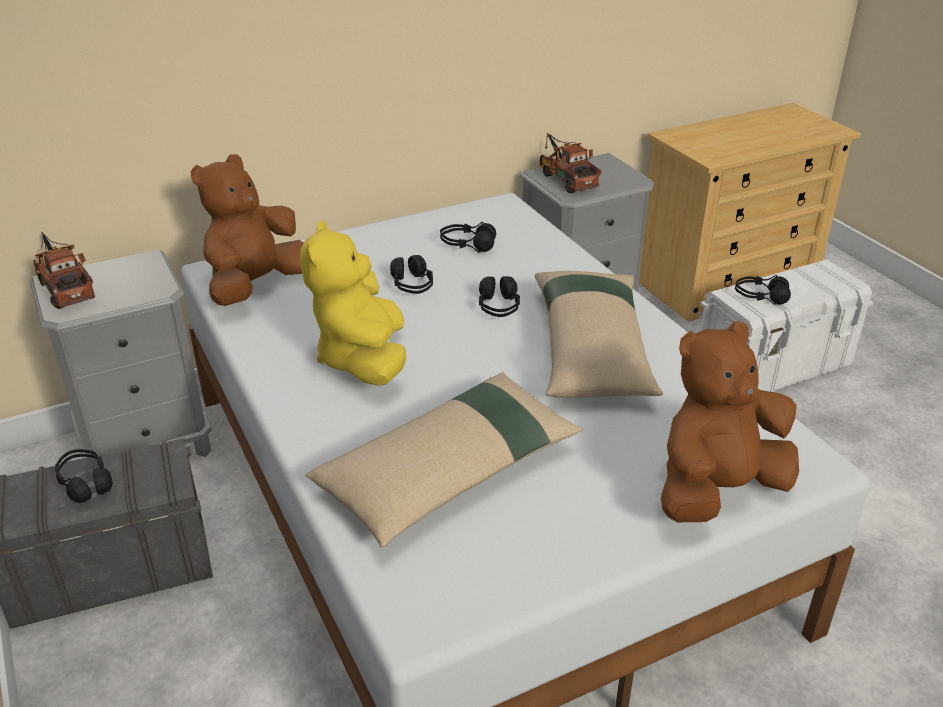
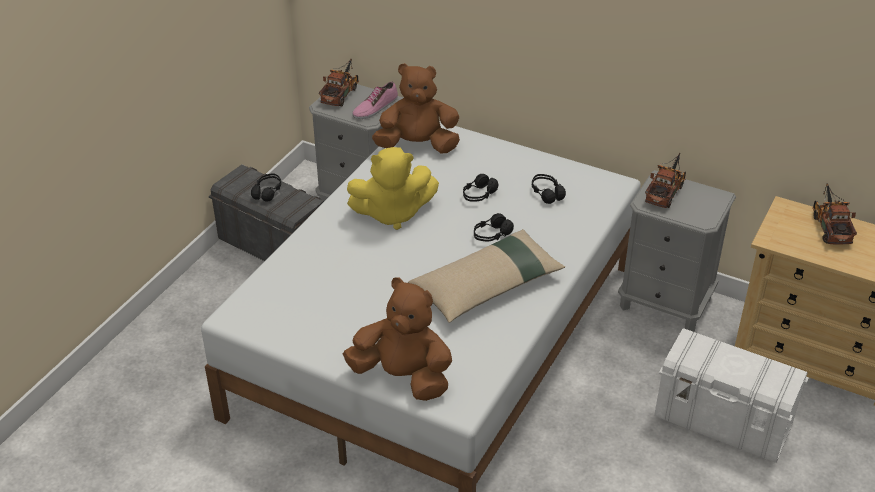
camera: 55 degrees right, 5 degrees up
(142, 275) = (375, 107): none -> shoe
(363, 359) = (392, 213): yellow plush toy -> yellow plush toy turned 150 degrees counterclockwise
(449, 472) = (333, 282): beige pillow -> none
(719, 130) = (830, 226): none -> toy truck
(760, 297) = (704, 354): black headphones -> none

